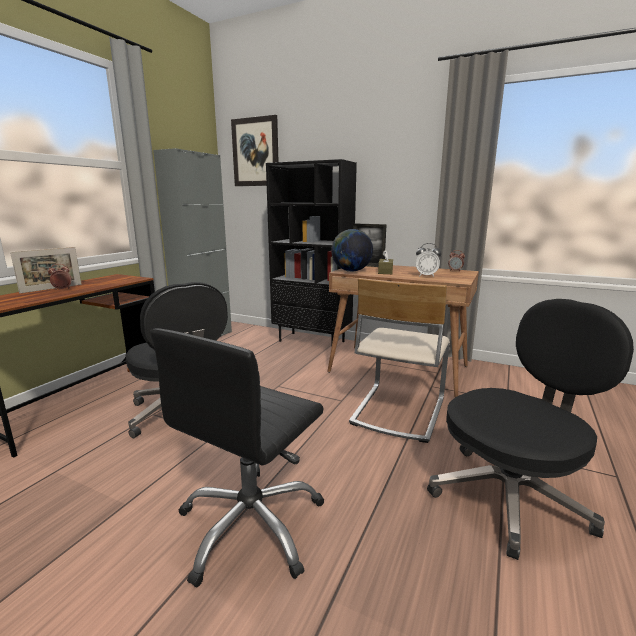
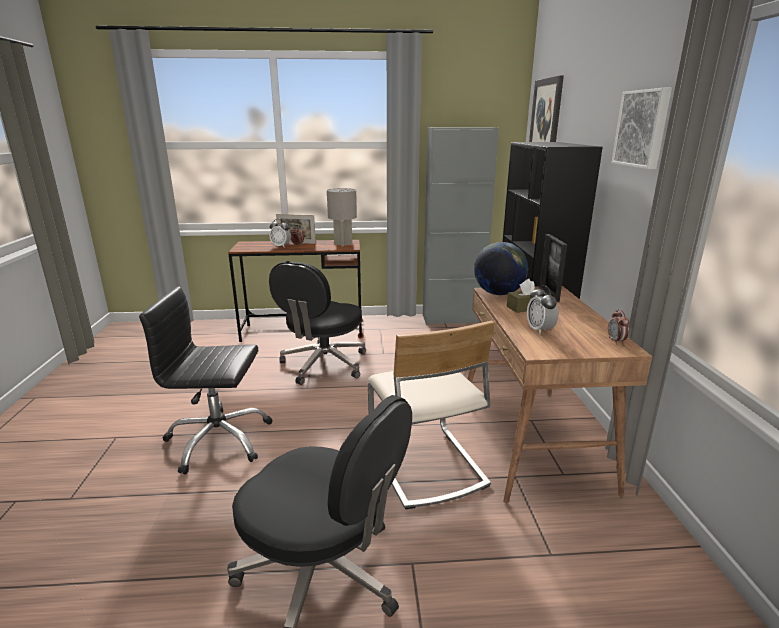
camera: 60 degrees right, 5 degrees up
(43, 294) = (281, 246): none -> alarm clock
(116, 278) = (343, 244): none -> grey table lamp
(396, 148) = (643, 128): none -> picture
(397, 411) = (425, 464): beige chair -> beige chair turned 105 degrees counterclockwise

